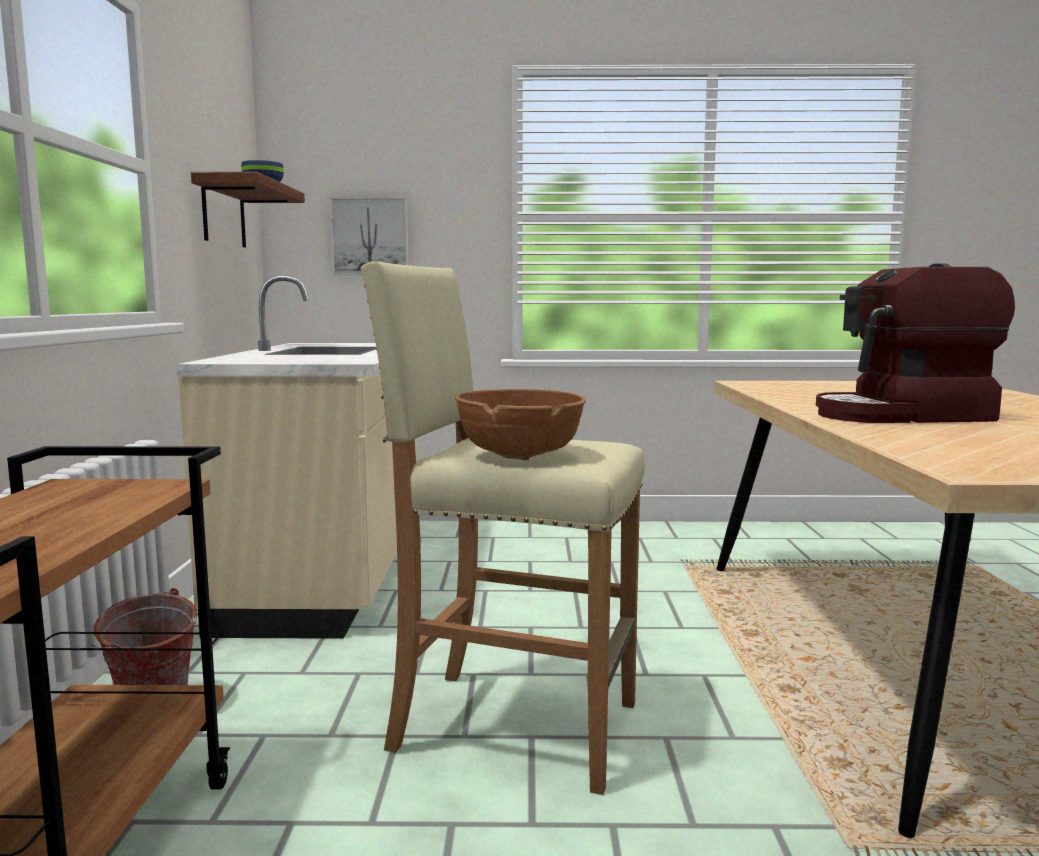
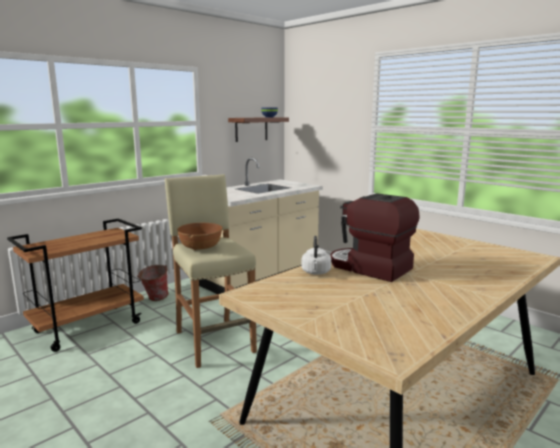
camera: 45 degrees right, 5 degrees up
(370, 236) = (318, 134): picture -> none
(889, 432) = (316, 272): none -> white kettle

